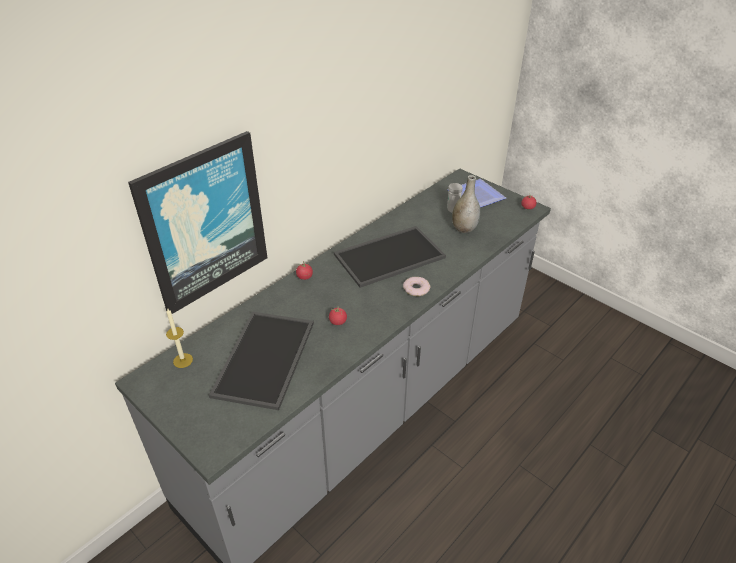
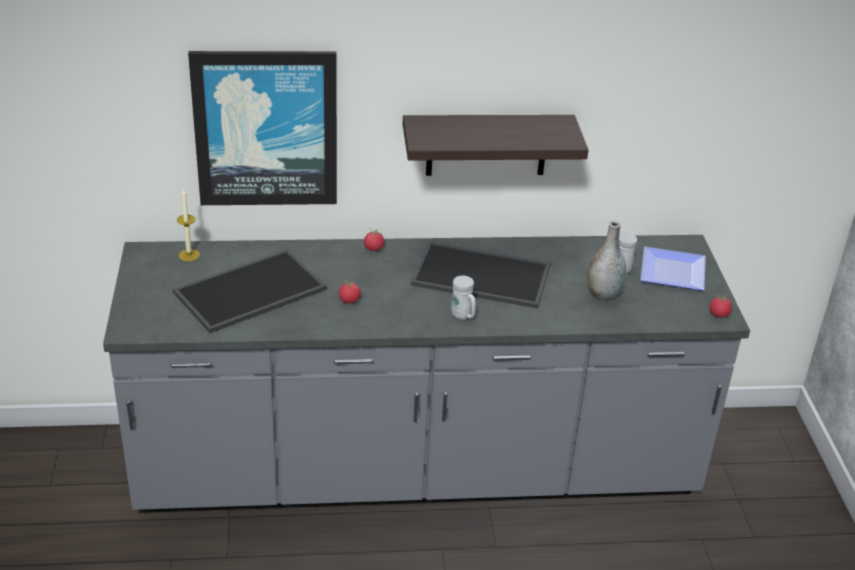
camera: 40 degrees right, 5 degrees down
(349, 163) = (486, 144): none -> shelf
(416, 289) = (463, 317): donut -> white mug

